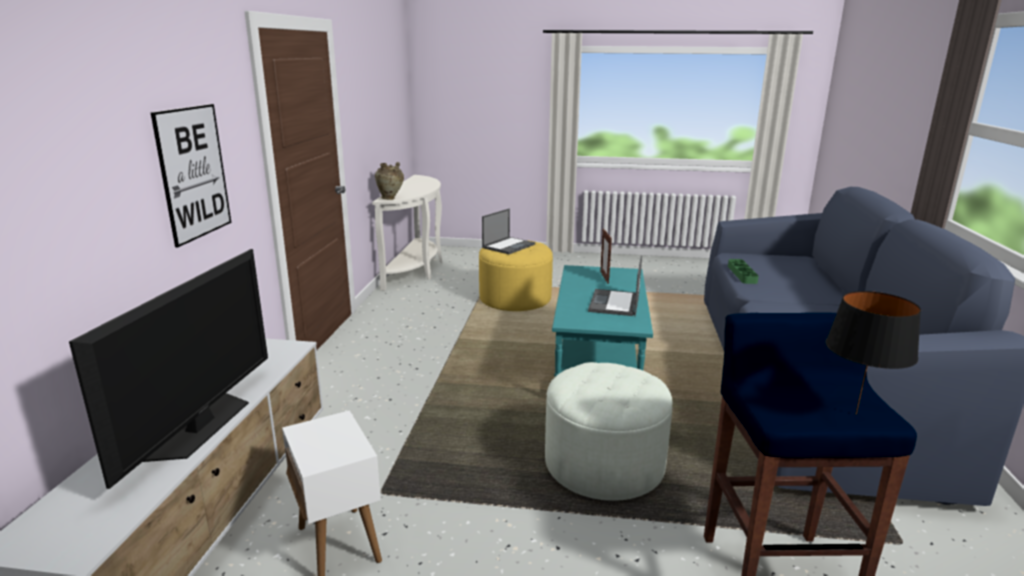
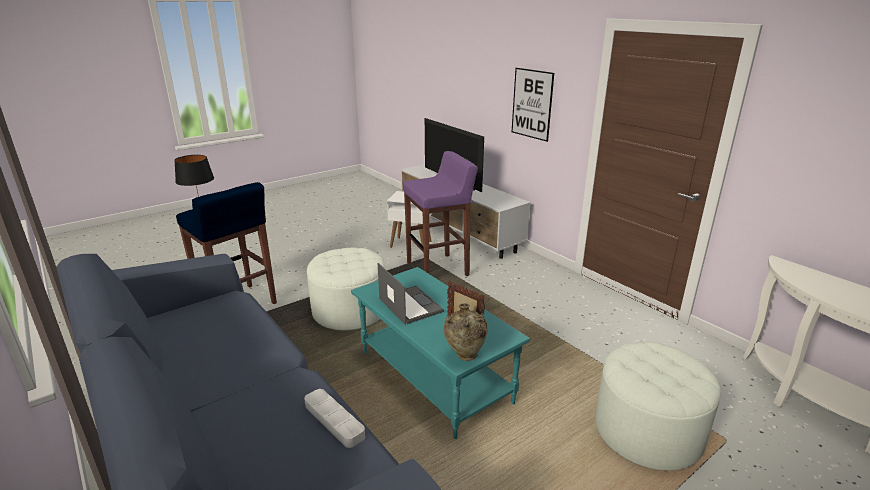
camera: 135 degrees right, 5 degrees up
(390, 198) = (784, 266): beige vase -> beige vase (464, 357)
(404, 462) = (438, 269): none -> purple stool
(509, 246) = (668, 364): laptop -> none
(515, 298) = (647, 431): yellow ottoman -> white ottoman
(742, 274) = (334, 420): green tray -> grey tray

